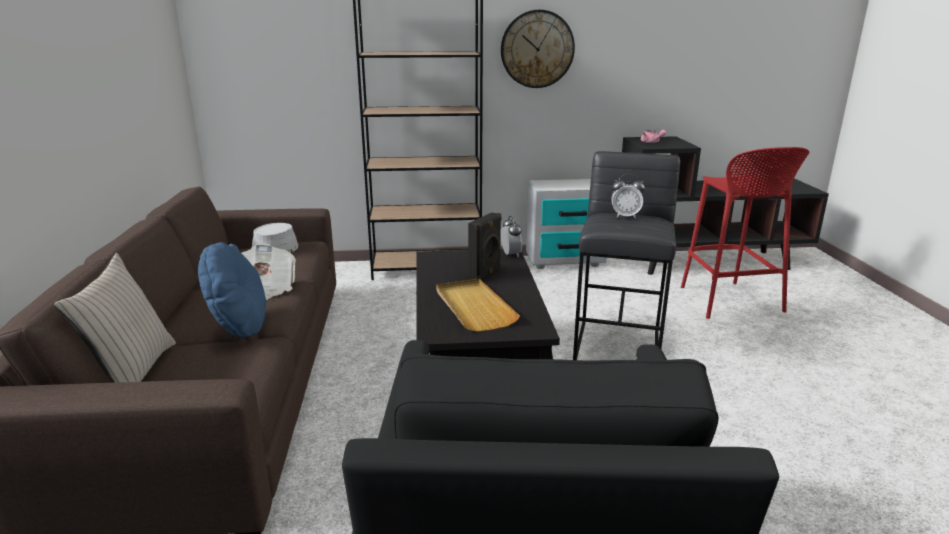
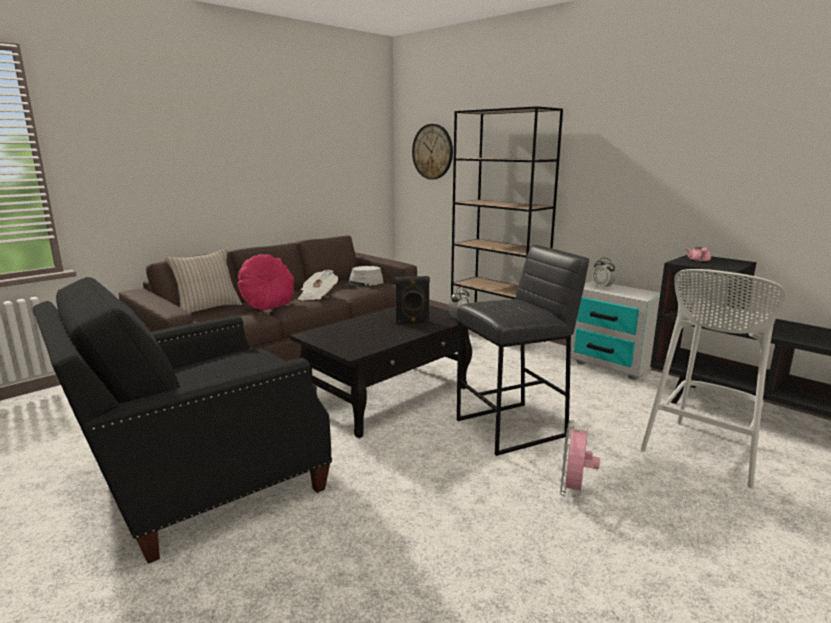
camera: 50 degrees right, 5 degrees down
(240, 329) = (268, 307): blue pillow -> pink pillow
(473, 307) = (357, 332): beige tray -> none
(537, 49) = (611, 159): wall clock -> wall clock (432, 152)
(625, 216) = (517, 303): alarm clock -> alarm clock (602, 287)
(728, 301) = (703, 451): red stool -> white stool
(741, 370) = (573, 491): none -> pink fan

